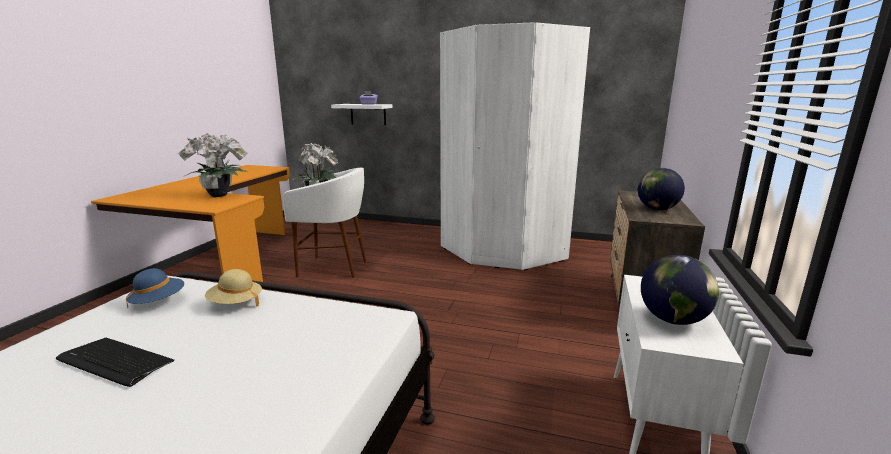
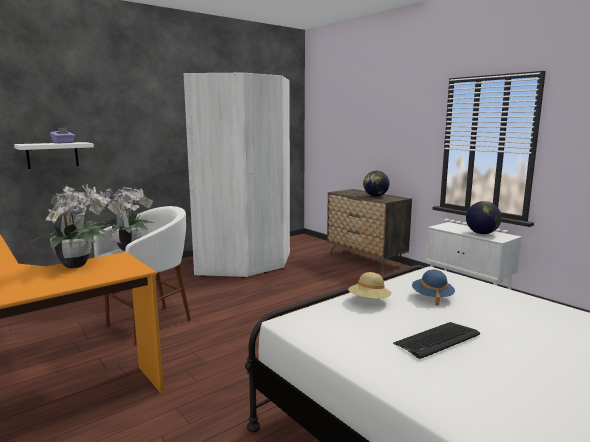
camera: 55 degrees left, 5 degrees down
(158, 302) = (334, 325): blue hat -> blue hat (432, 297)

